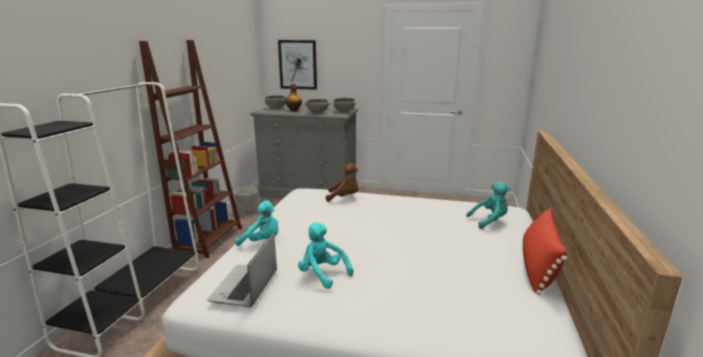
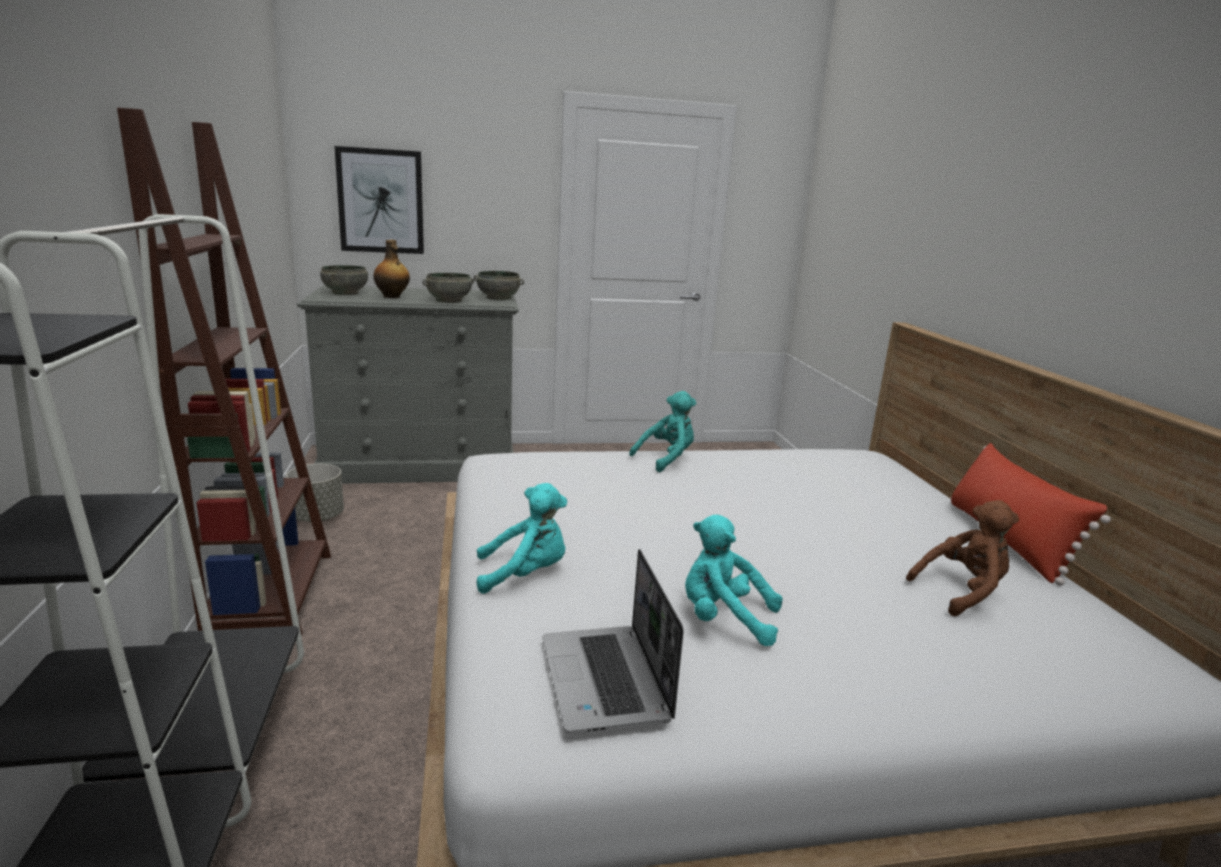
camera: 25 degrees left, 0 degrees up
(344, 197) = (594, 463): brown plush toy -> brown plush toy (962, 592)
(489, 221) = (868, 477): turquoise plush toy -> turquoise plush toy (666, 459)

